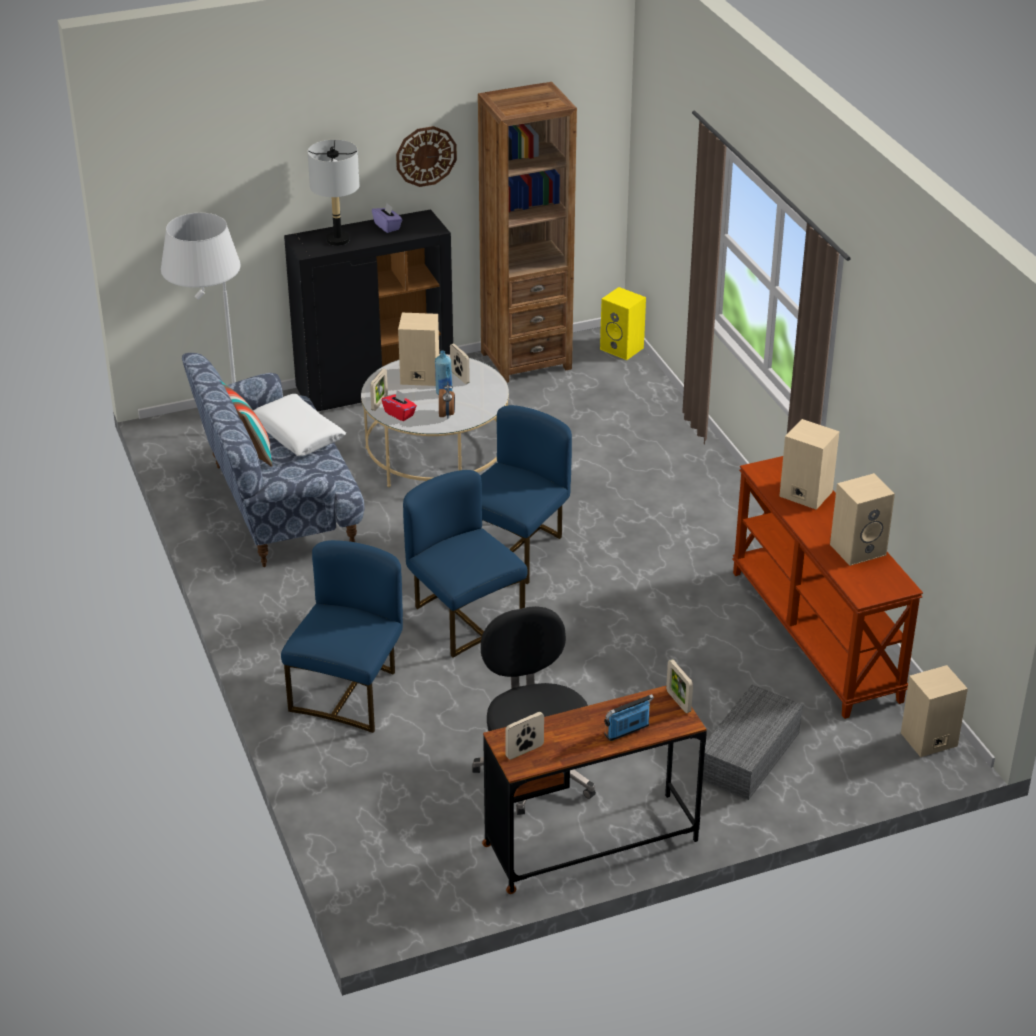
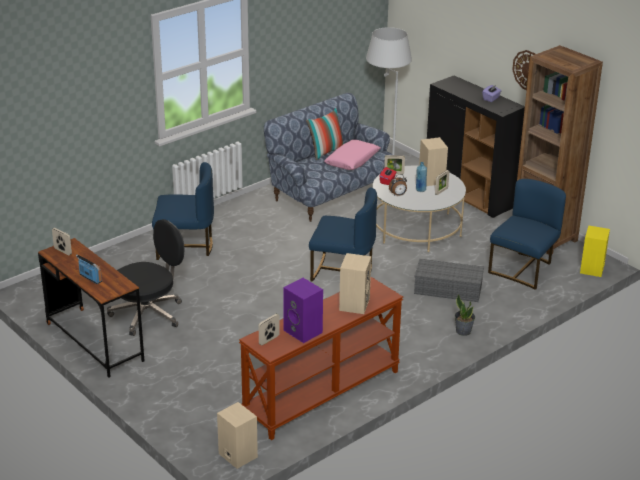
camera: 70 degrees right, 5 degrees down
(298, 434) = (352, 161): white pillow -> pink pillow
(338, 240) = (462, 89): grey table lamp -> none
(464, 618) = (267, 267): blue chair -> blue chair (523, 269)
(678, 701) = (121, 290): picture frame -> picture frame (269, 340)
(718, 483) = (463, 331): none -> potted plant
(748, 754) = (192, 384): grey storage box -> grey storage box (449, 289)
(858, 549) = (304, 331): beige speaker -> purple speaker

